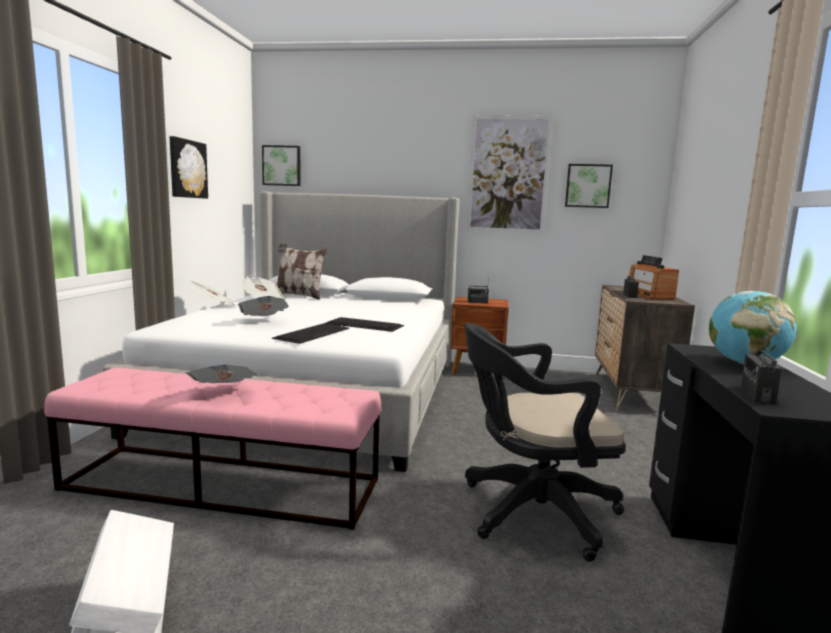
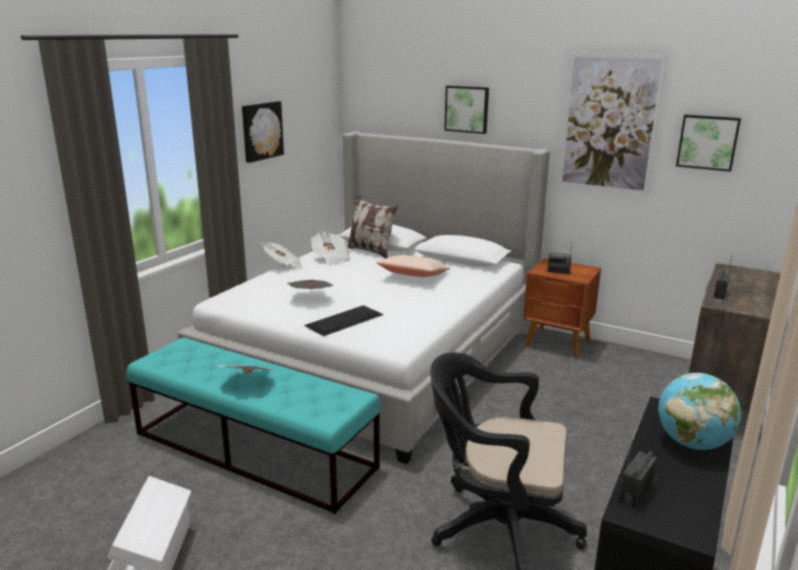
camera: 20 degrees right, 10 degrees up
(223, 484) = (254, 450): pink bench -> turquoise bench
(282, 166) = (367, 103): picture -> picture (467, 109)
(355, 308) = (414, 277): none -> beige pillow
(365, 324) = (403, 308): keyboard -> none
(649, 295) = (749, 294): radio -> none

